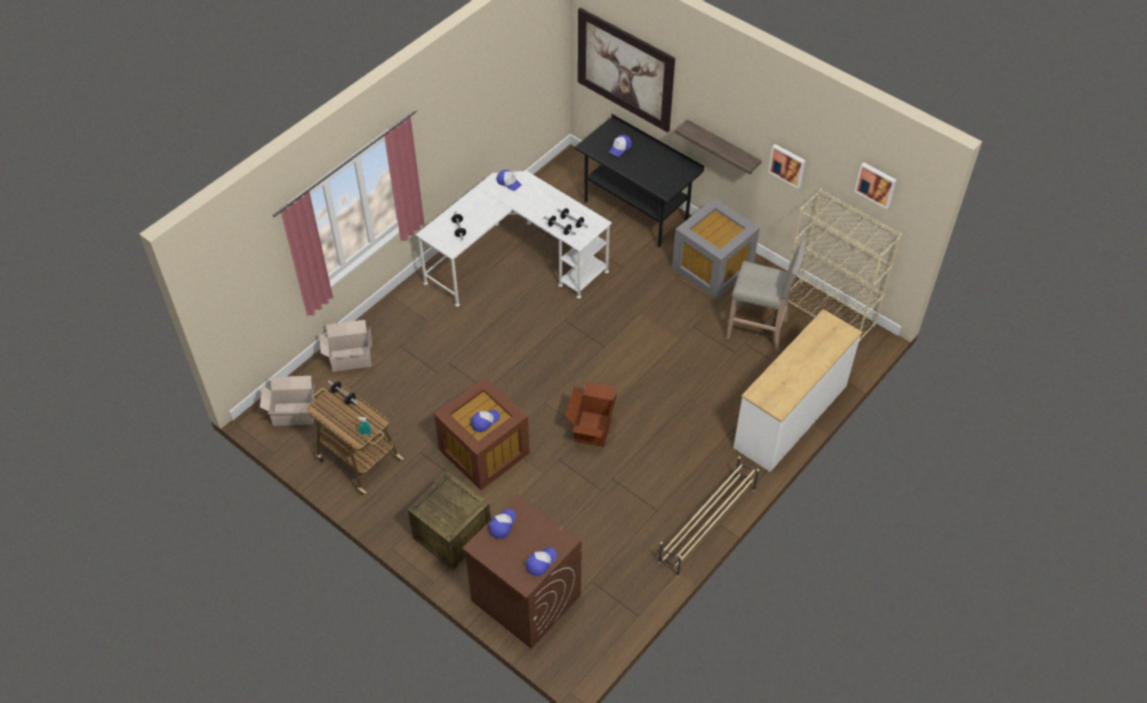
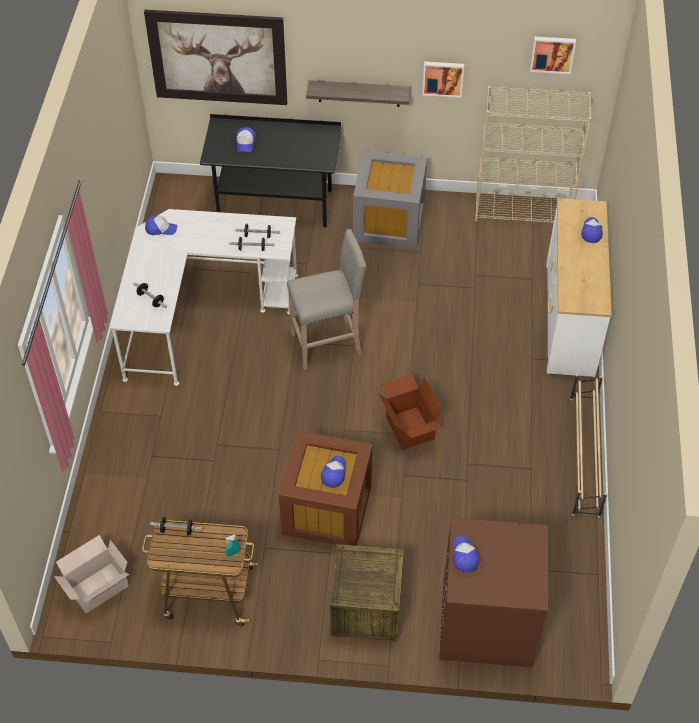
camera: 35 degrees left, 0 degrees up
(350, 358) = (110, 498): cardboard box -> none
(541, 562) = (531, 568): cap -> cap (591, 231)
(758, 329) = (476, 256): beige stool -> beige stool (328, 344)

